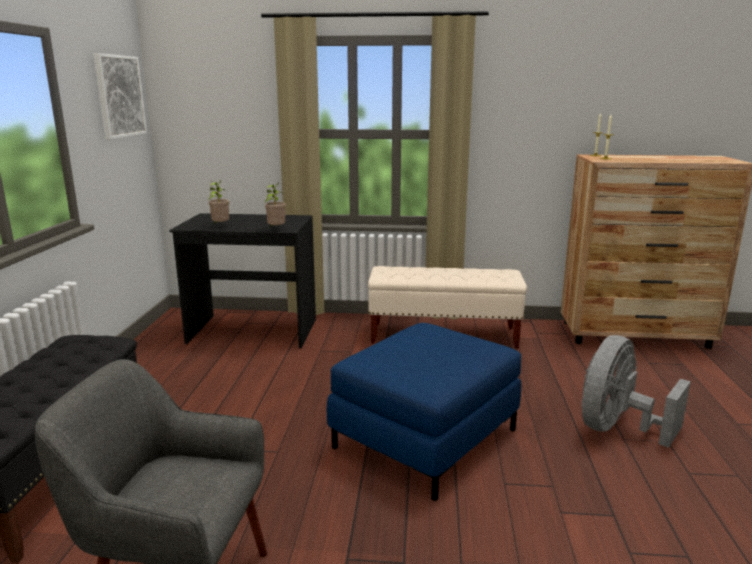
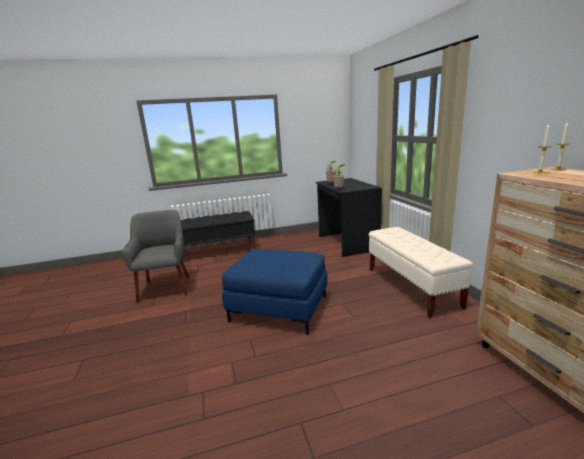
camera: 70 degrees right, 0 degrees up
(119, 96) = (324, 119): picture -> none
(617, 428) = (342, 379): grey fan -> none

